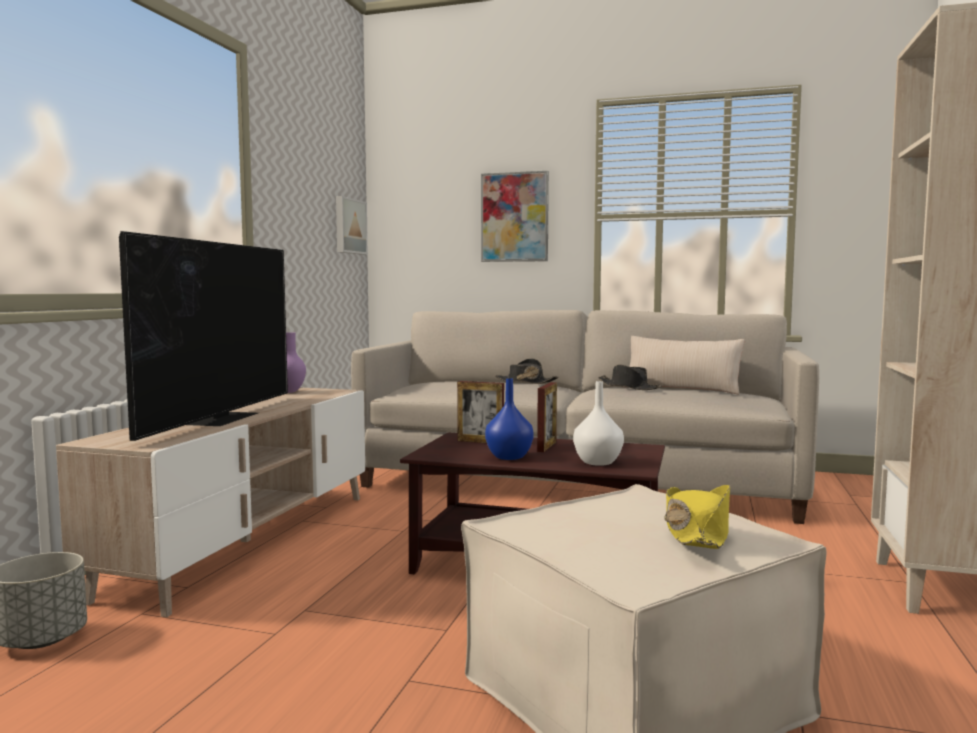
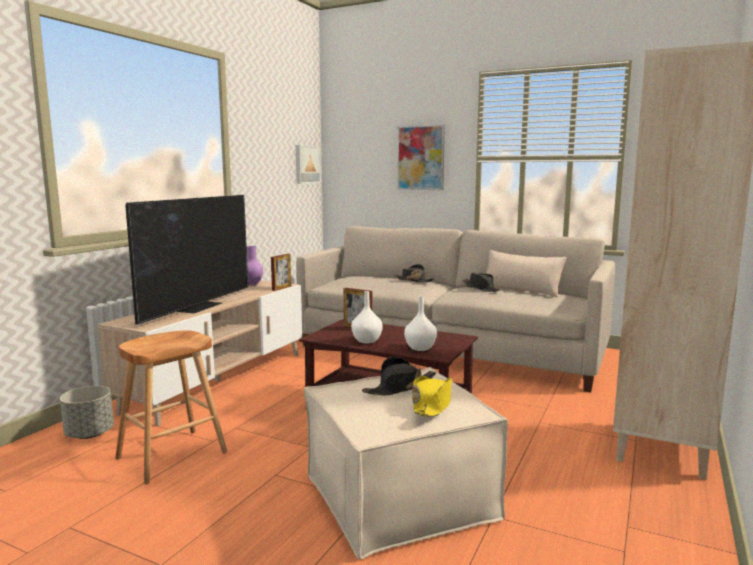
camera: 10 degrees right, 5 degrees up
(208, 664) = (171, 455): none -> brown stool
(510, 457) = (367, 341): blue vase -> white vase
(547, 446) = (397, 334): picture frame -> picture frame (281, 288)
(622, 513) = (400, 388): none -> black hat

